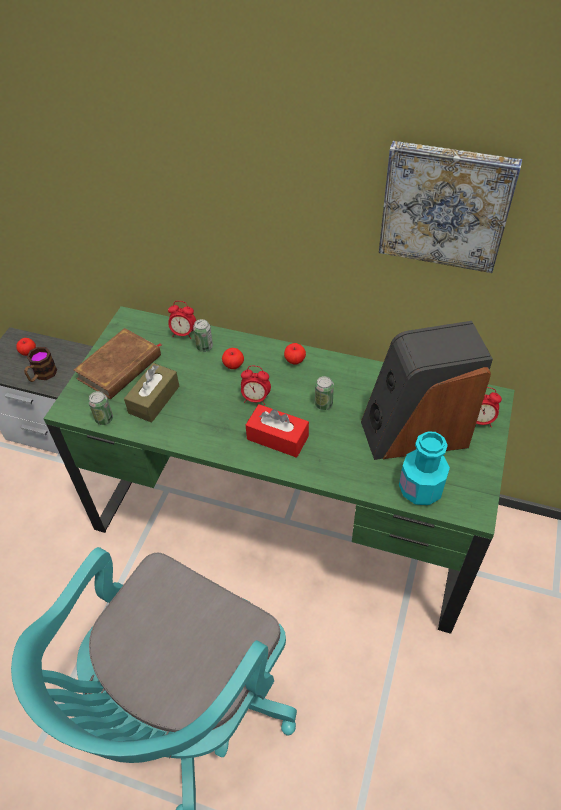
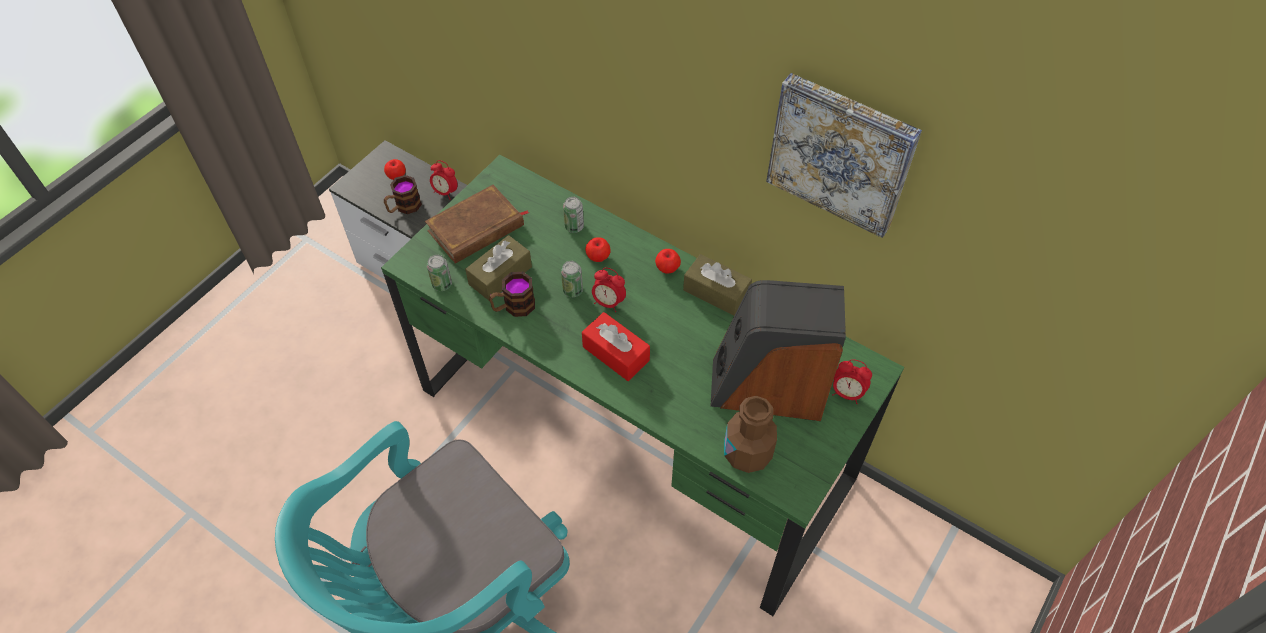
camera: 15 degrees right, 5 degrees up
(174, 422) = (513, 307): none -> mug
(183, 334) = (557, 205): alarm clock -> alarm clock (445, 192)
(323, 404) = (680, 328): can -> can (572, 290)
(342, 369) = (716, 292): none -> brown tissue box
(420, 489) = (747, 453): turquoise bottle -> brown bottle

